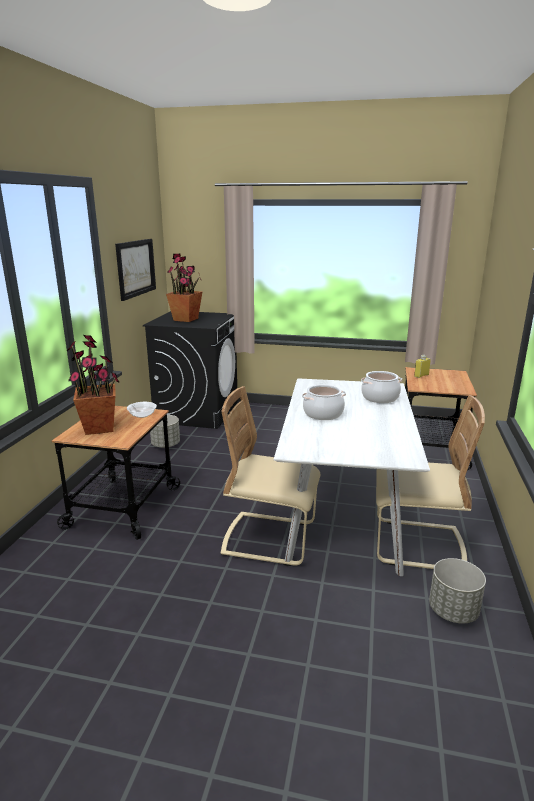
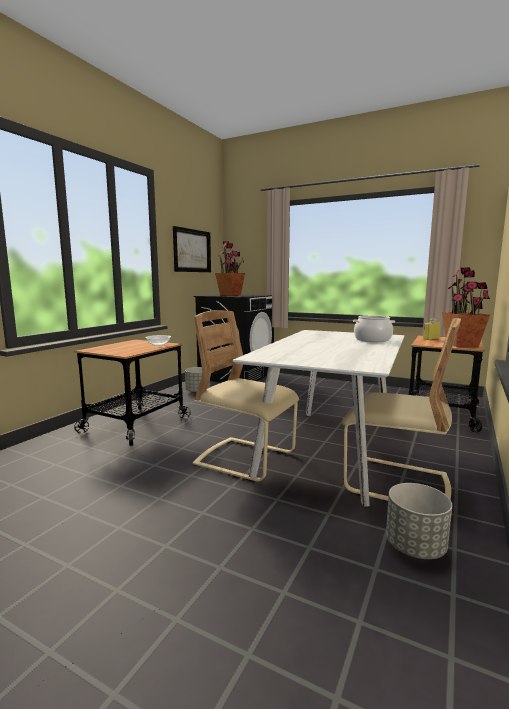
camera: 15 degrees right, 10 degrees down
(100, 428) = (118, 348): potted plant -> potted plant (462, 345)
(323, 414) = (307, 343): cooking pot -> none

